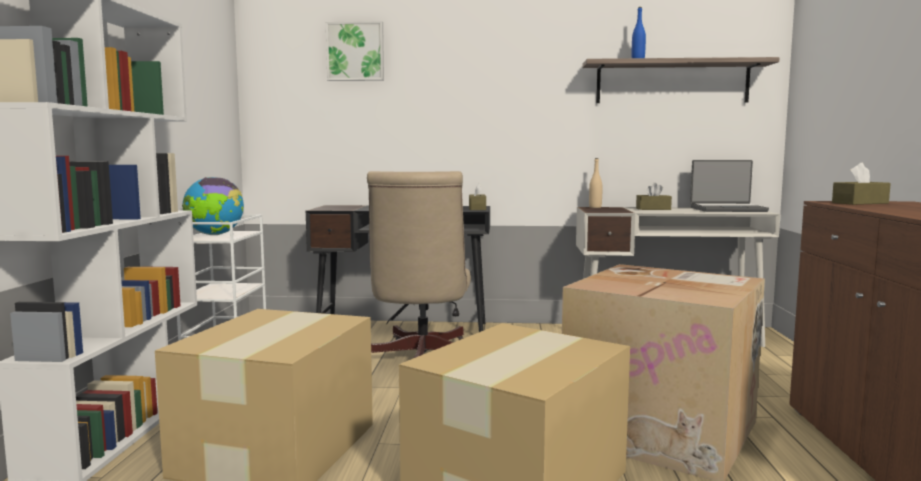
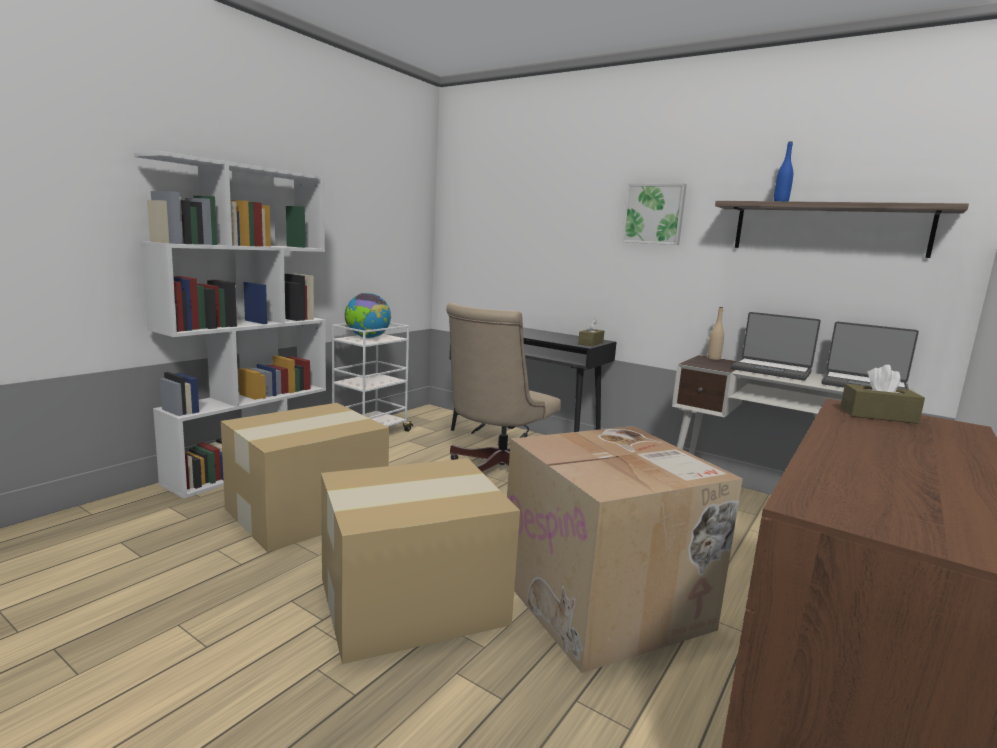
camera: 30 degrees right, 5 degrees up
(355, 51) = (518, 189): picture -> picture (654, 214)
(653, 209) = (771, 370): brown tissue box -> laptop

